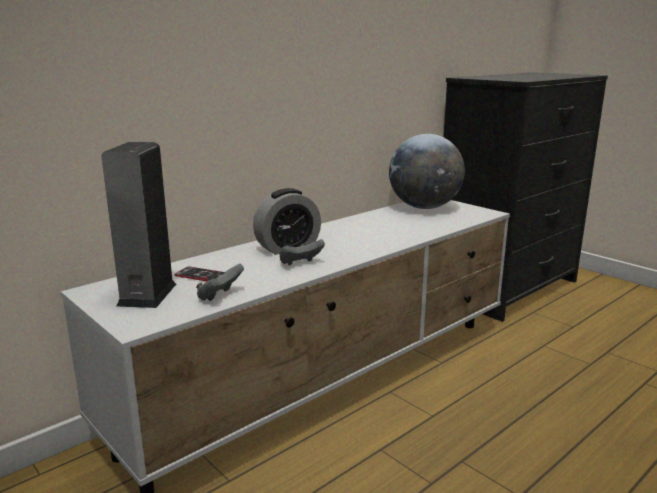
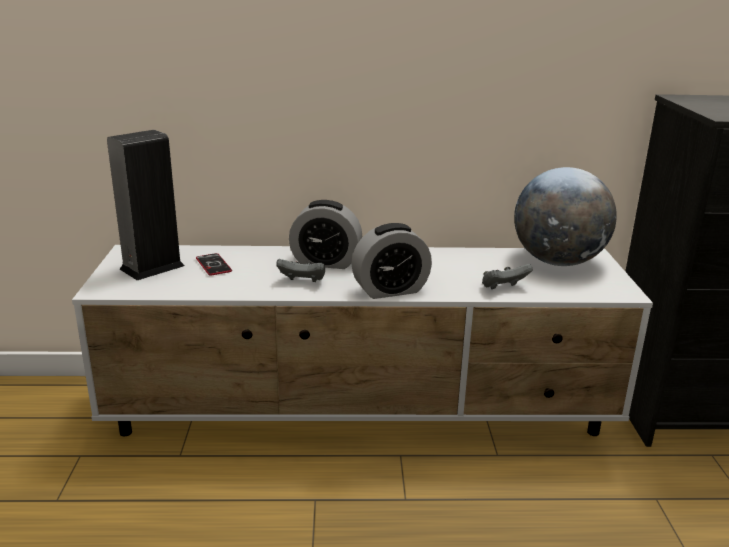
camera: 40 degrees right, 5 degrees up
(220, 296) = (190, 287): grey game controller -> grey game controller (503, 288)
(370, 249) = (390, 290): none -> alarm clock

